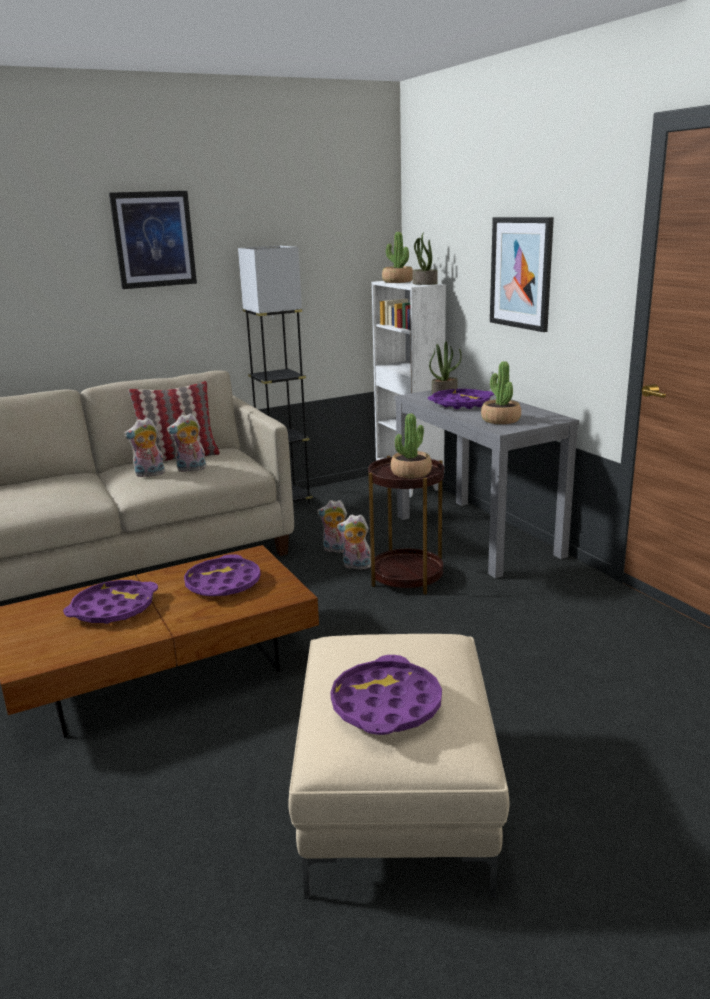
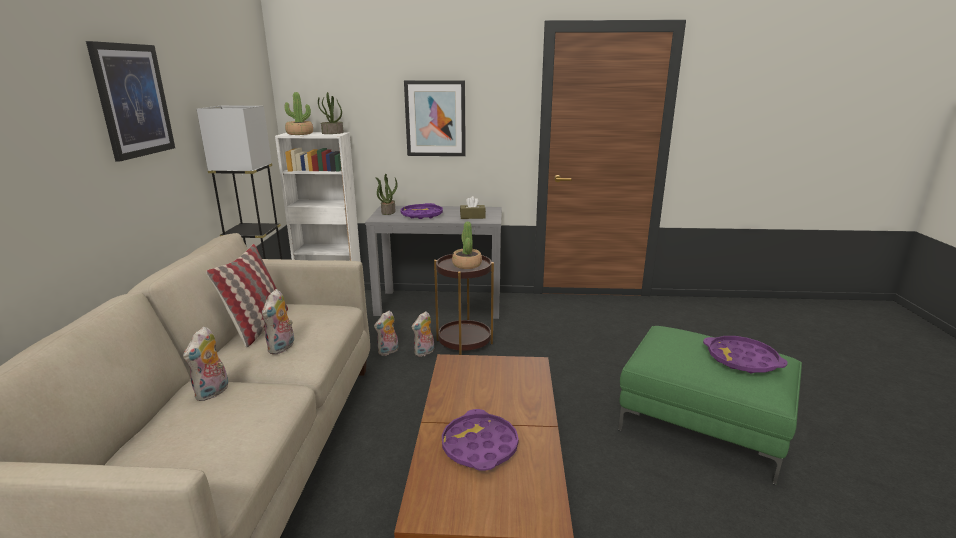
camera: 60 degrees left, 0 degrees up
(191, 469) = (306, 328): plush toy -> plush toy (213, 393)
(223, 584) = (488, 385): purple tray -> none
(398, 803) = (703, 426): beige ottoman -> green ottoman
(500, 420) = (472, 217): potted plant -> brown tissue box

